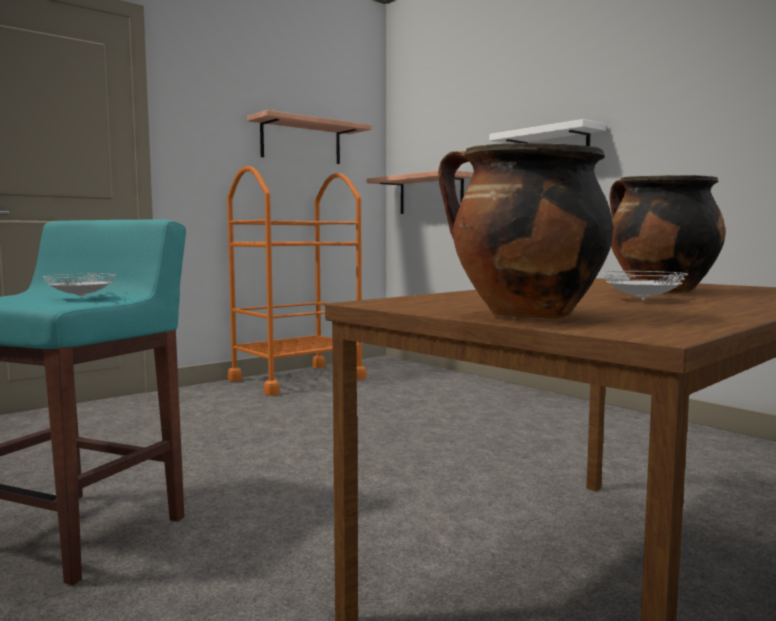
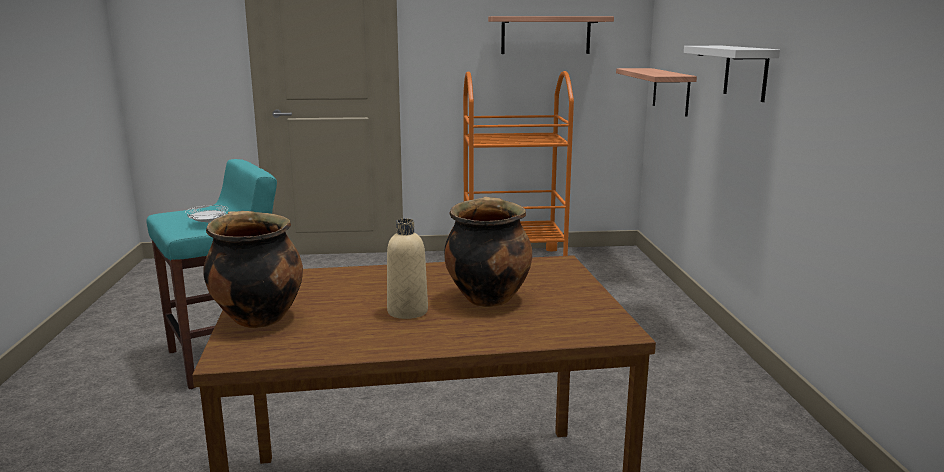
camera: 35 degrees right, 10 degrees up
(642, 300) = (407, 311): white plate -> beige bottle

